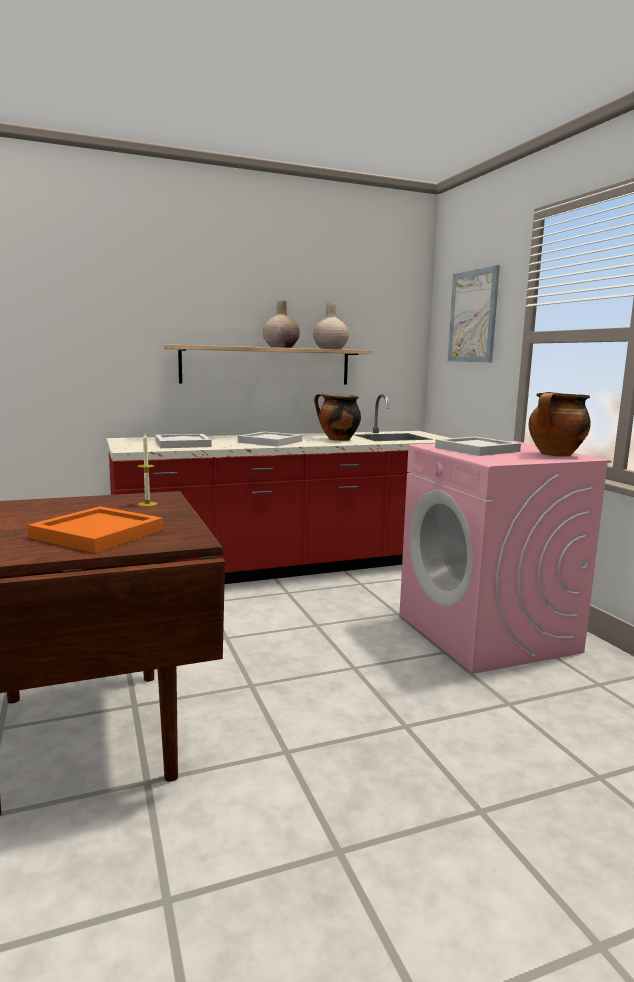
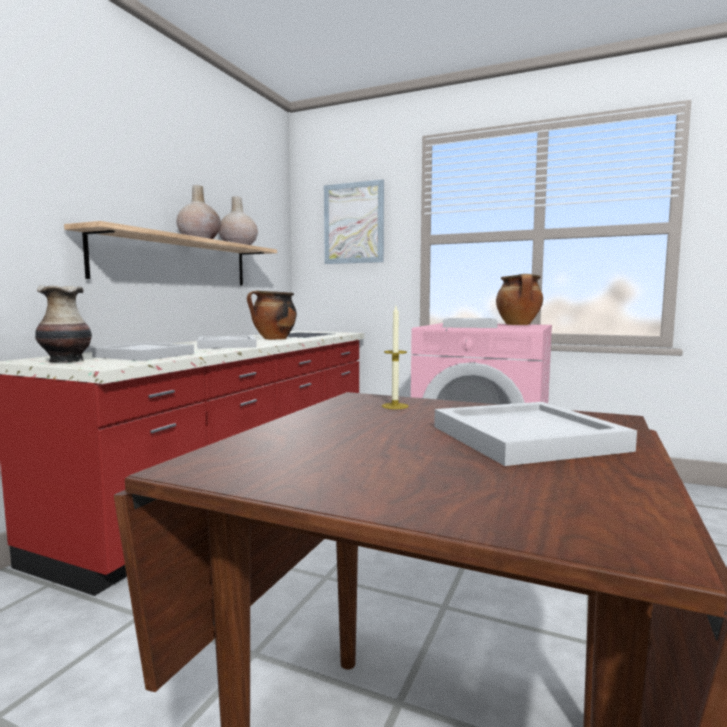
camera: 45 degrees left, 5 degrees down
(95, 533) = (525, 439): orange tray -> white tray
(133, 442) = (67, 361): none -> vase

